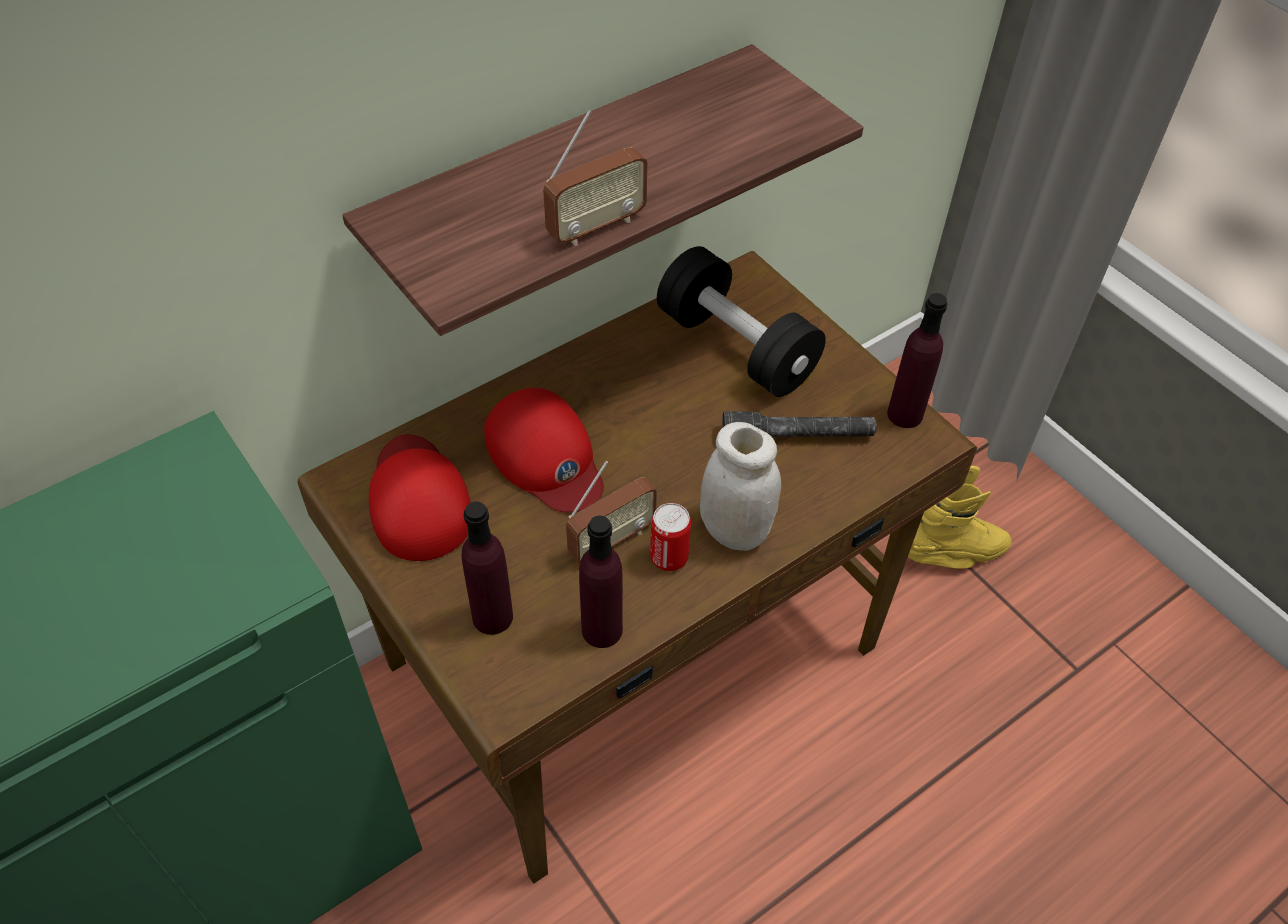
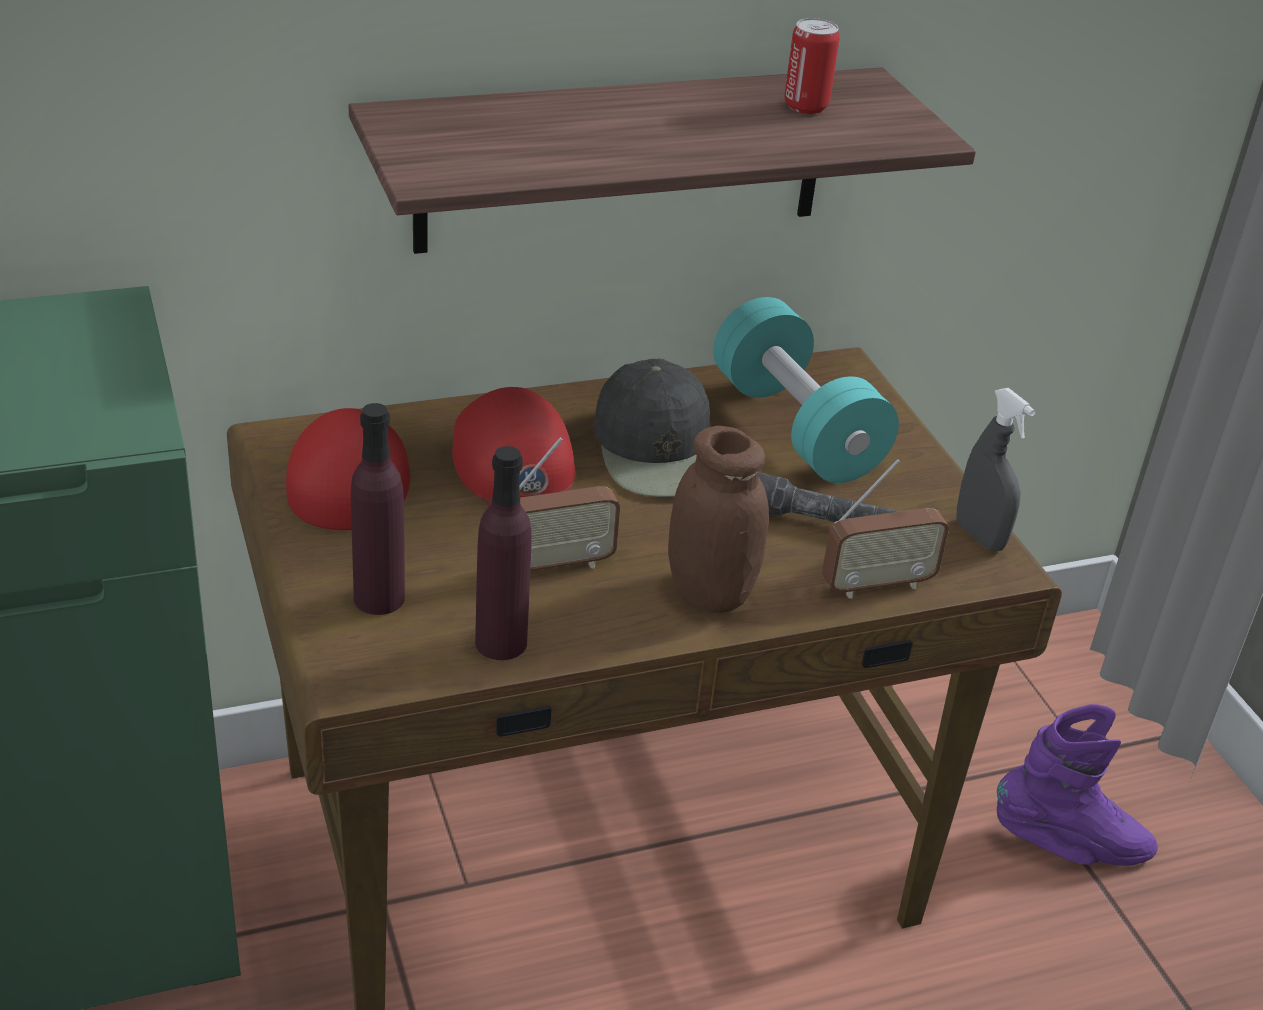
camera: 15 degrees right, 15 degrees down
(596, 227) = (616, 164): radio -> radio (877, 585)
(644, 402) = (659, 451): none -> black cap
(669, 558) = (616, 597): can -> can (806, 106)
(735, 531) = (709, 592): white jar -> brown jar
(736, 347) = (796, 427): black dumbbell -> turquoise dumbbell
(905, 414) = (979, 536): purple bottle -> grey spray bottle
(952, 554) = (1069, 846): yellow boot -> purple boot

